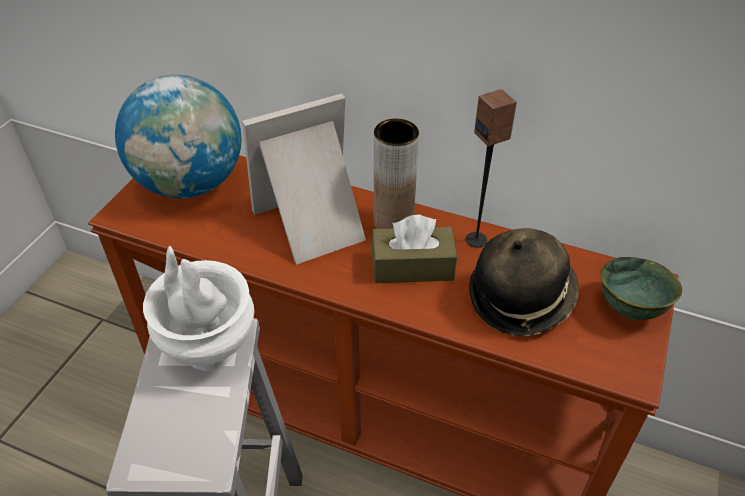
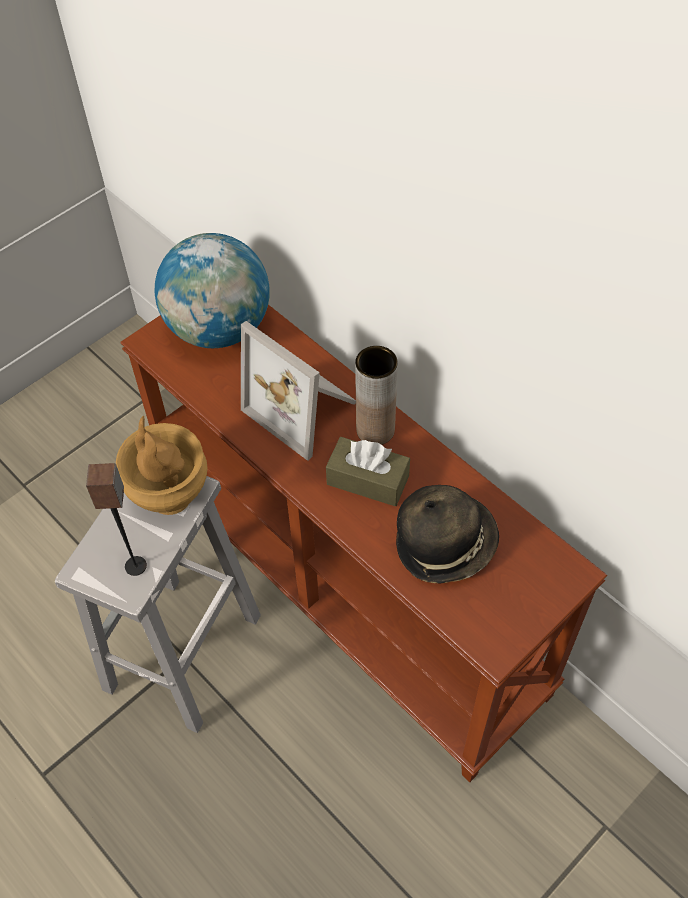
camera: 25 degrees right, 10 degrees up
(209, 349) = (169, 495): white vase -> brown vase
(314, 224) = (304, 408): picture frame -> picture frame turned 135 degrees counterclockwise
(476, 239) = (440, 473): speaker -> speaker (136, 566)
(628, 309) = (534, 590): green bowl -> none

